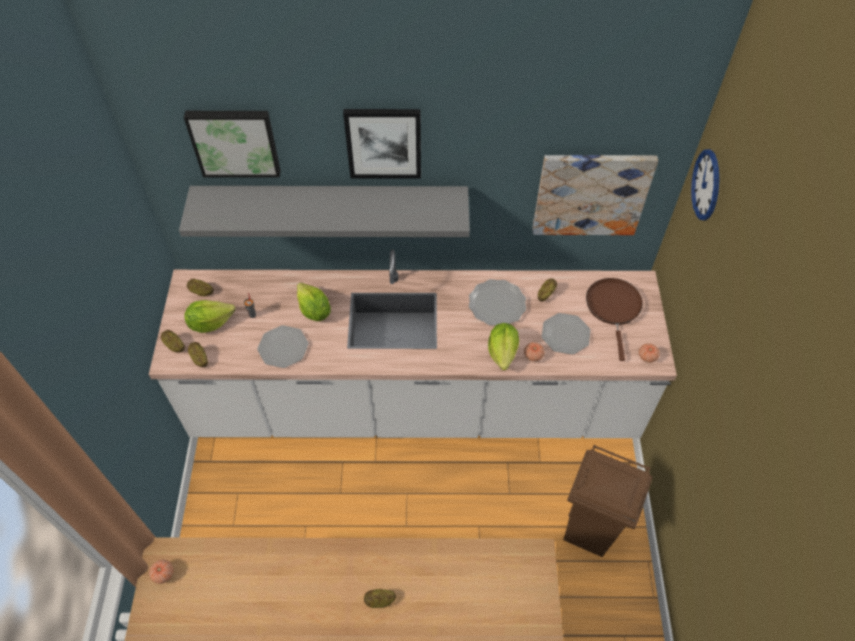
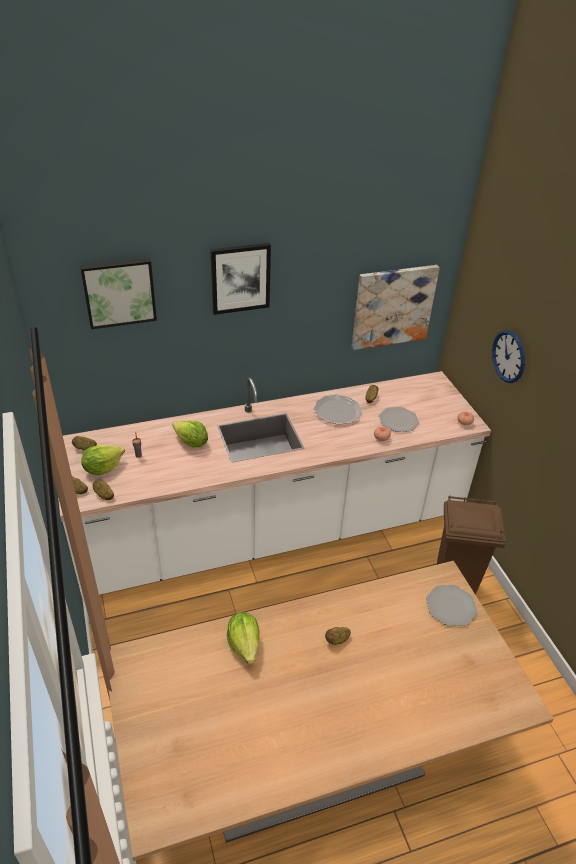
camera: 20 degrees left, 15 degrees down
(163, 574) = (131, 672): tomato -> none
(283, 347) = (176, 472): plate -> plate (451, 606)
(331, 203) = (195, 344): grey shelf -> none
(502, 352) = (357, 441): lettuce -> lettuce (244, 645)
(613, 308) = (424, 398): brown frying pan -> none
(706, 185) = (482, 271): wall clock -> wall clock (508, 356)

